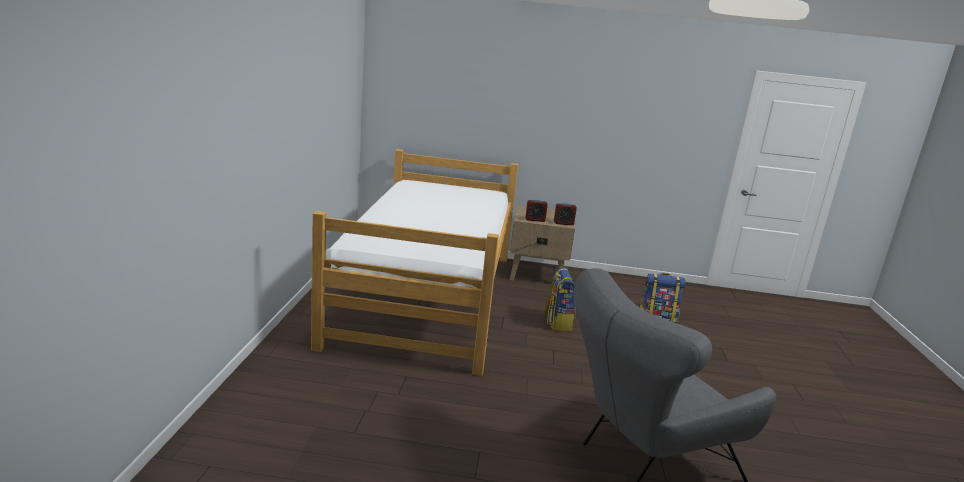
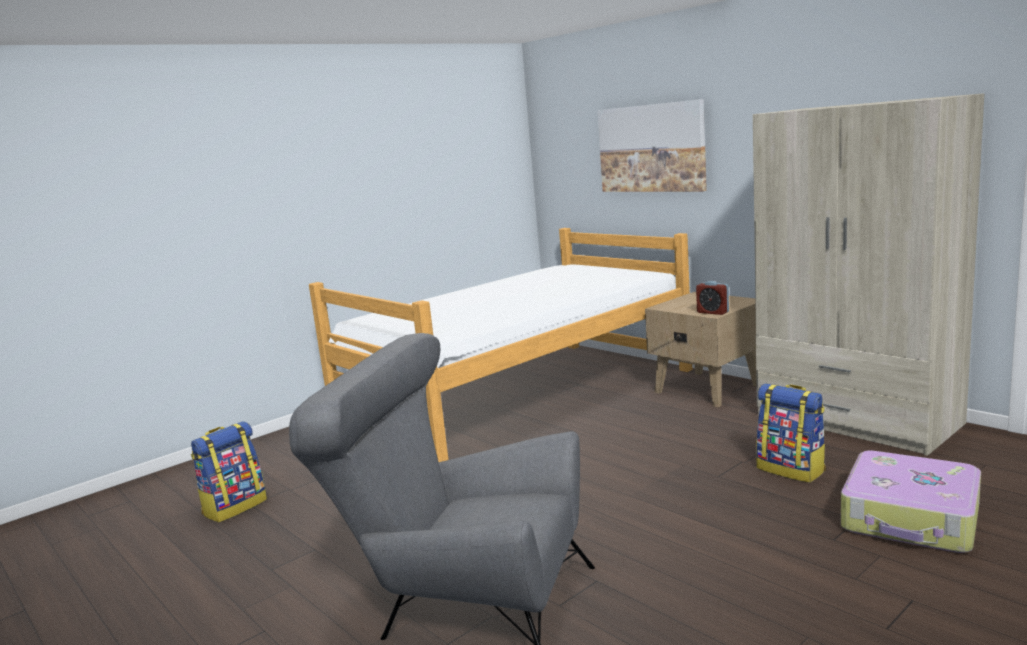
camera: 45 degrees right, 5 degrees down
(493, 97) = (651, 148): none -> picture
(535, 220) = (678, 308): alarm clock -> none
(557, 322) = (633, 446): backpack -> backpack (235, 507)
(641, 286) = (857, 420): none -> beige wardrobe
(738, 341) = (911, 518): none -> suitcase

